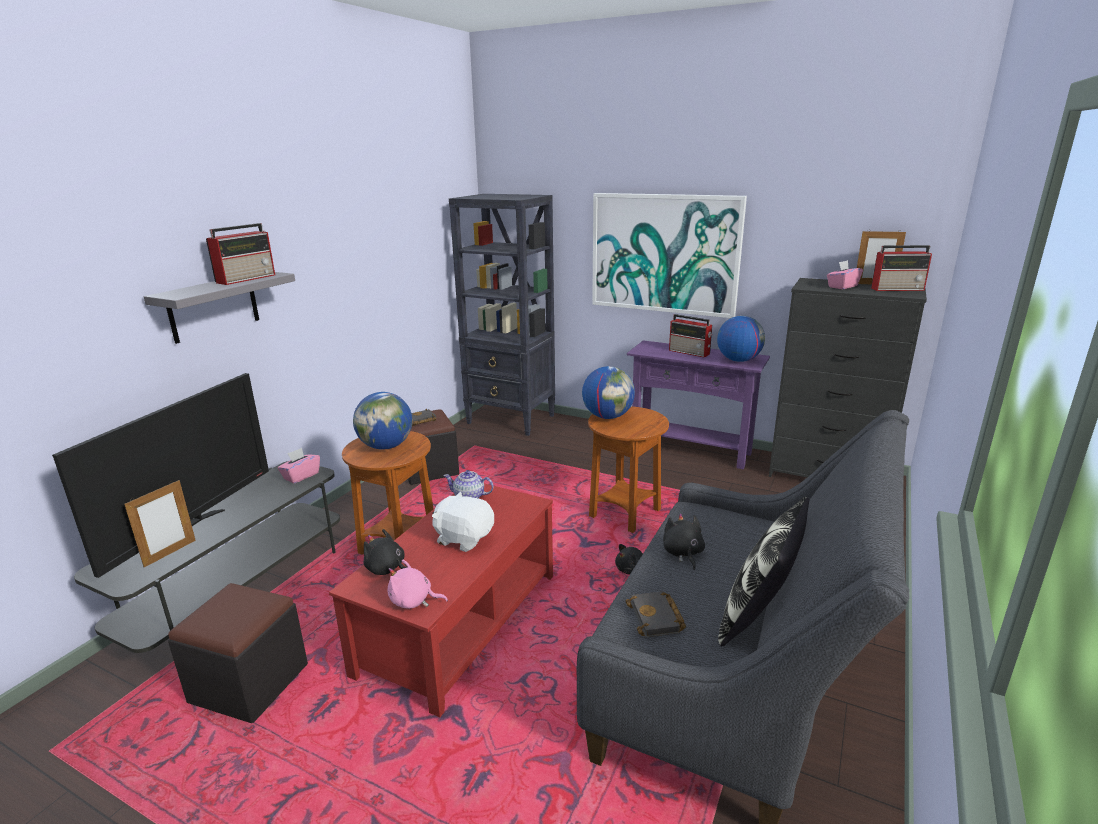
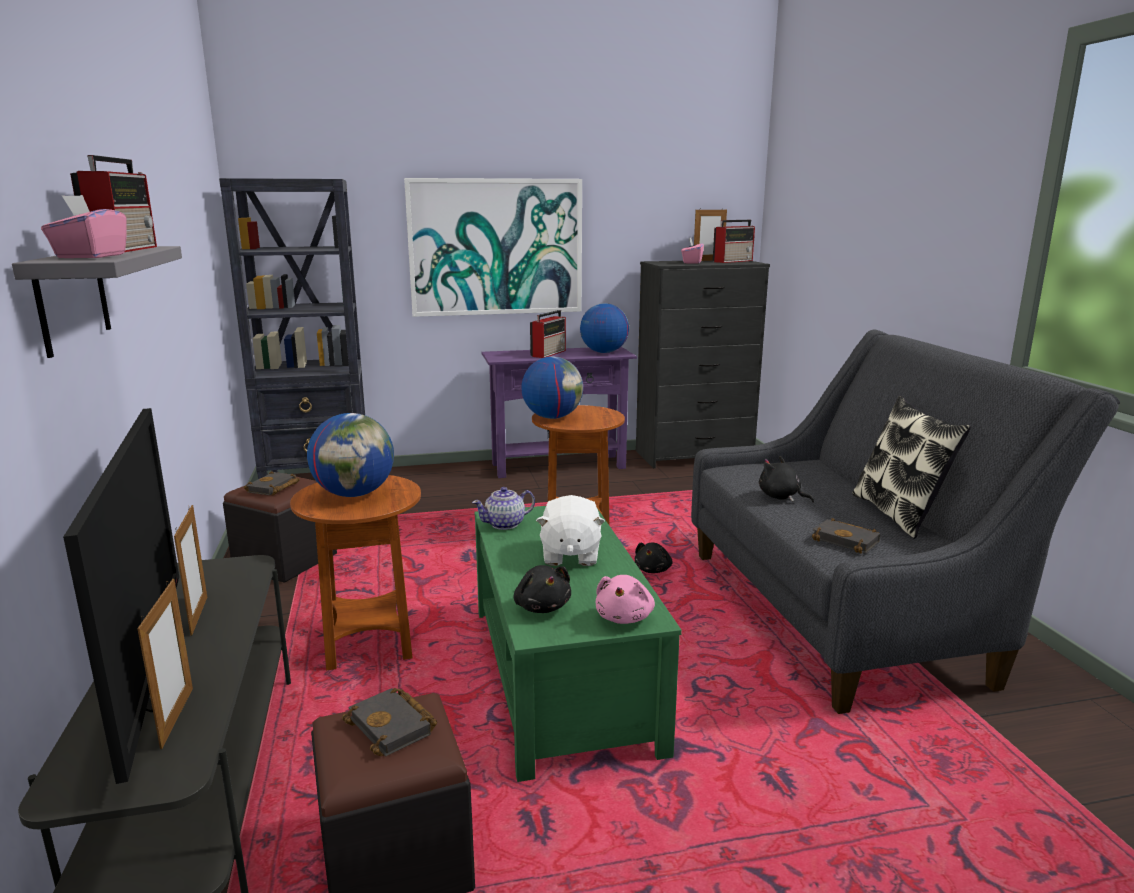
camera: 40 degrees left, 5 degrees down
(241, 607) = (394, 727): none -> black book
(256, 498) = (199, 615): none -> picture frame
(301, 476) = (226, 574): pink tissue box -> pink tissue box (91, 256)
(387, 569) = (542, 606): black plush toy -> black plush toy turned 105 degrees counterclockwise
(413, 601) = (625, 617): pink plush toy -> pink plush toy turned 45 degrees counterclockwise
(461, 623) = (564, 677): red coffee table -> green coffee table
(464, 538) = (570, 555): white plush toy -> white plush toy turned 75 degrees counterclockwise
(690, 352) = (549, 353): radio -> radio turned 60 degrees counterclockwise

